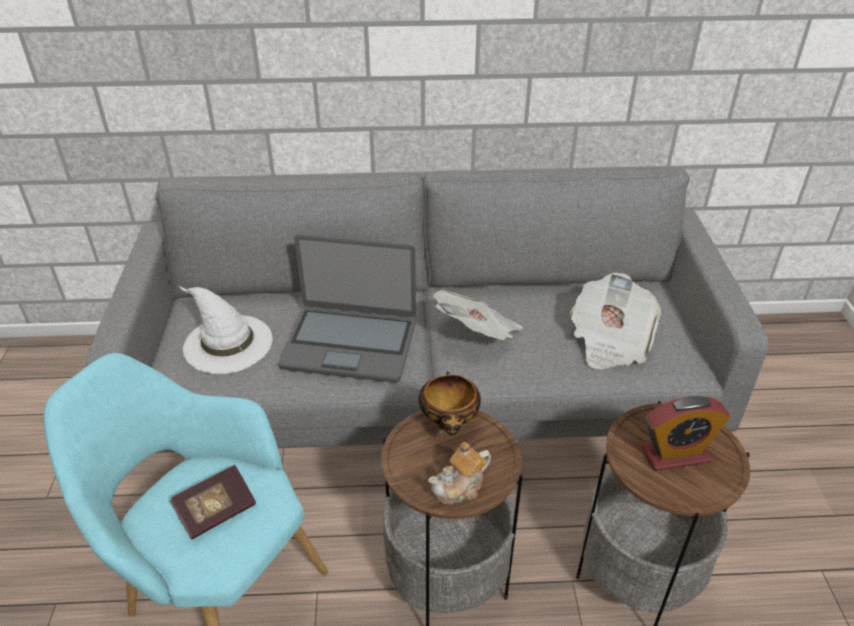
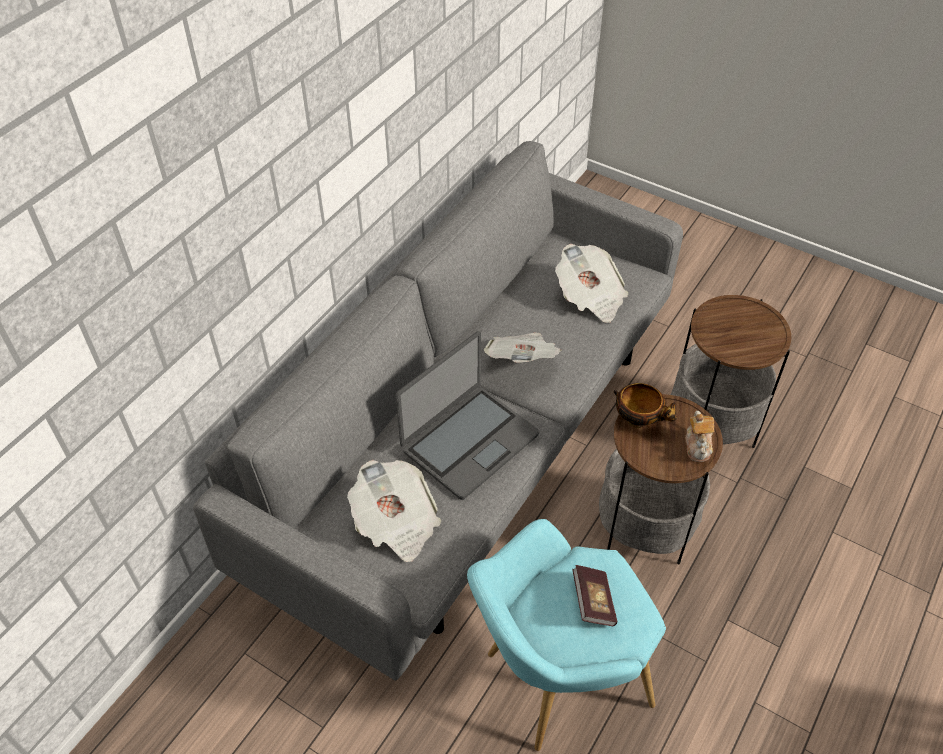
camera: 55 degrees left, 10 degrees up
(226, 343) = (396, 523): white hat -> newspaper
(675, 454) = (740, 330): alarm clock -> none

